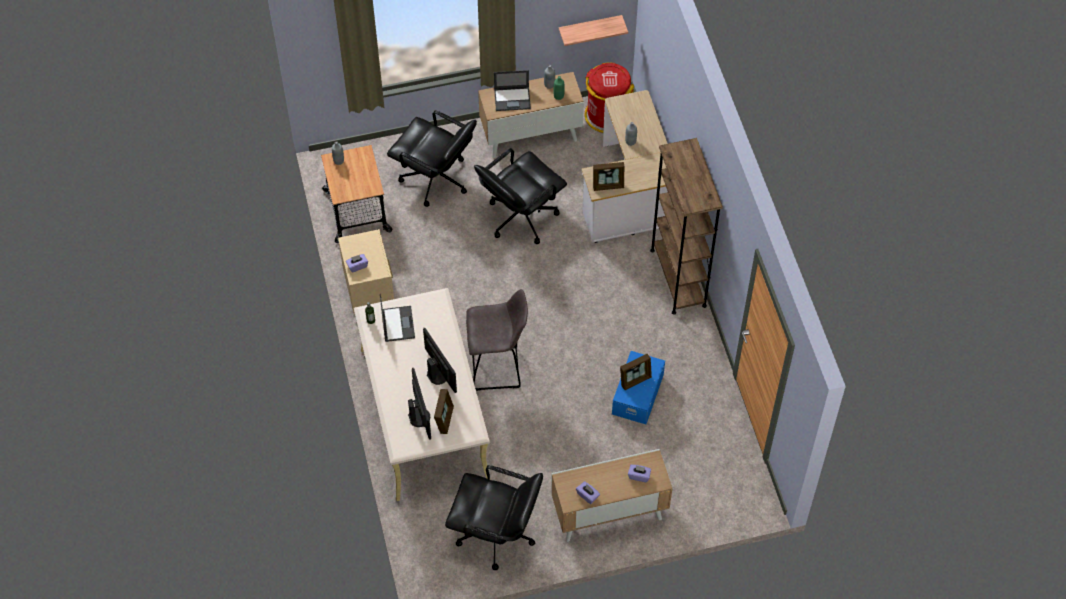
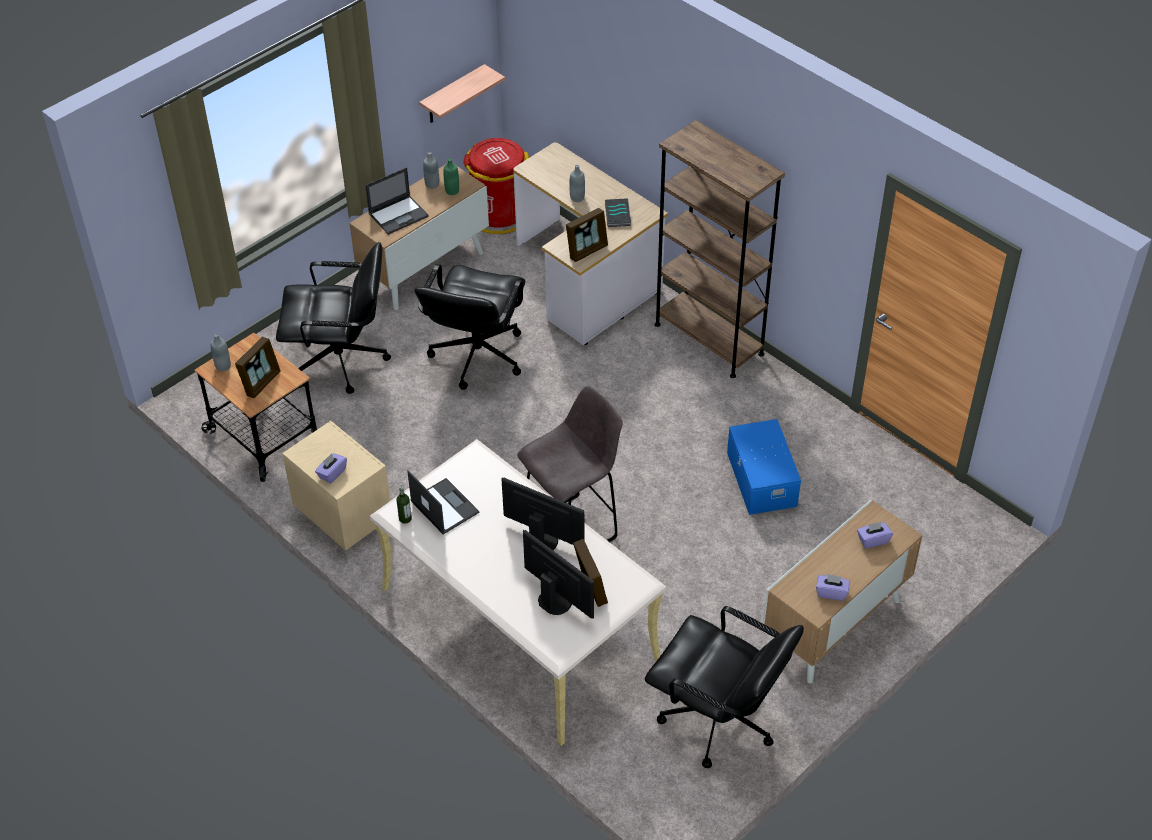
camera: 30 degrees left, 10 degrees down
(496, 534) = (718, 720): black office chair -> black office chair turned 45 degrees clockwise
(635, 380) = (760, 454): picture frame -> picture frame (261, 382)
(647, 168) = (618, 215): none -> book

